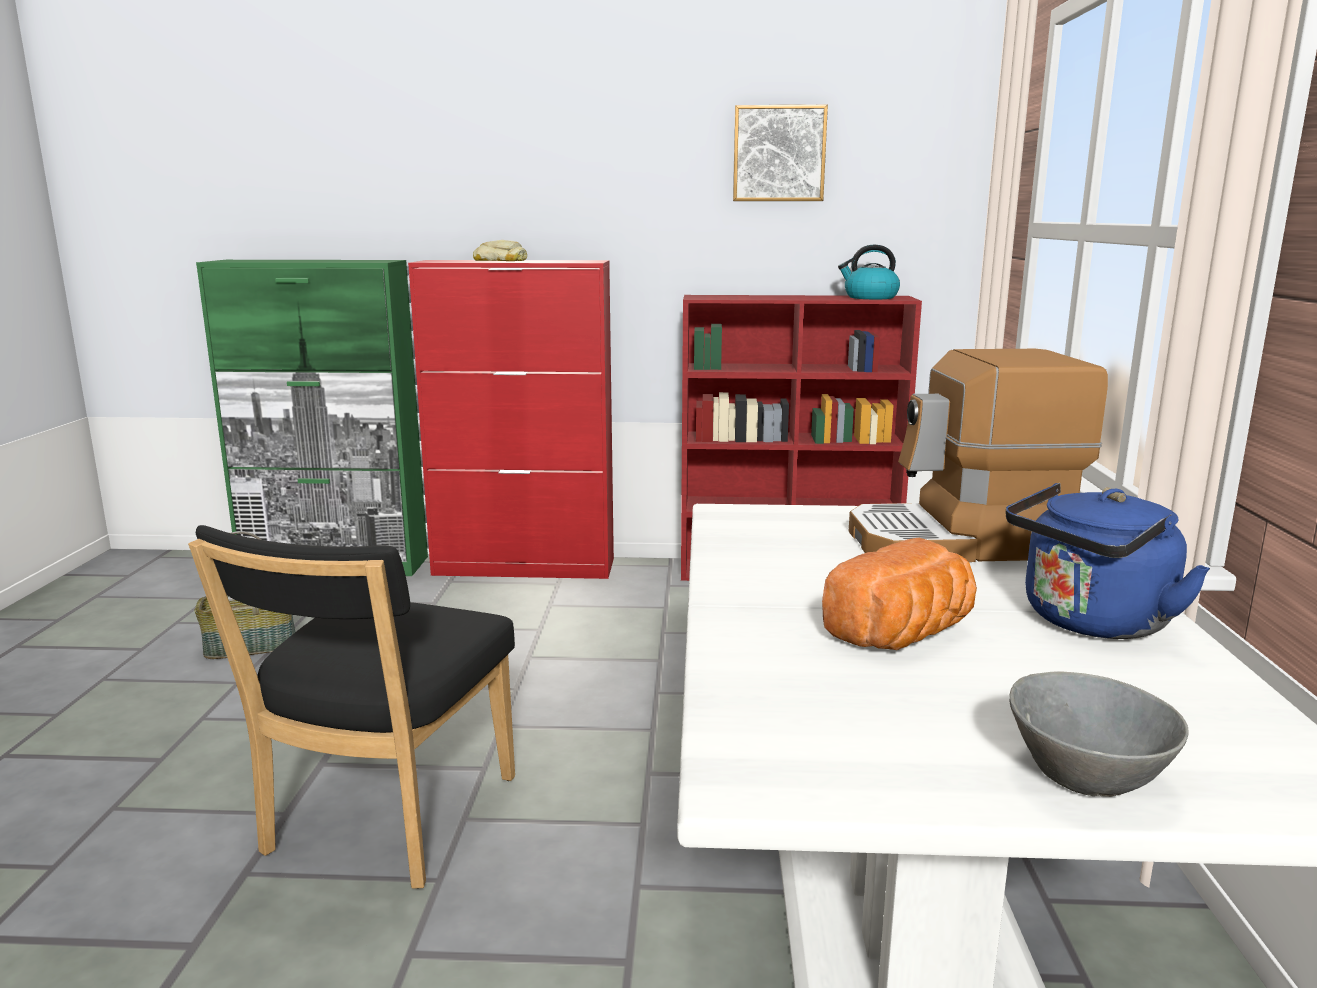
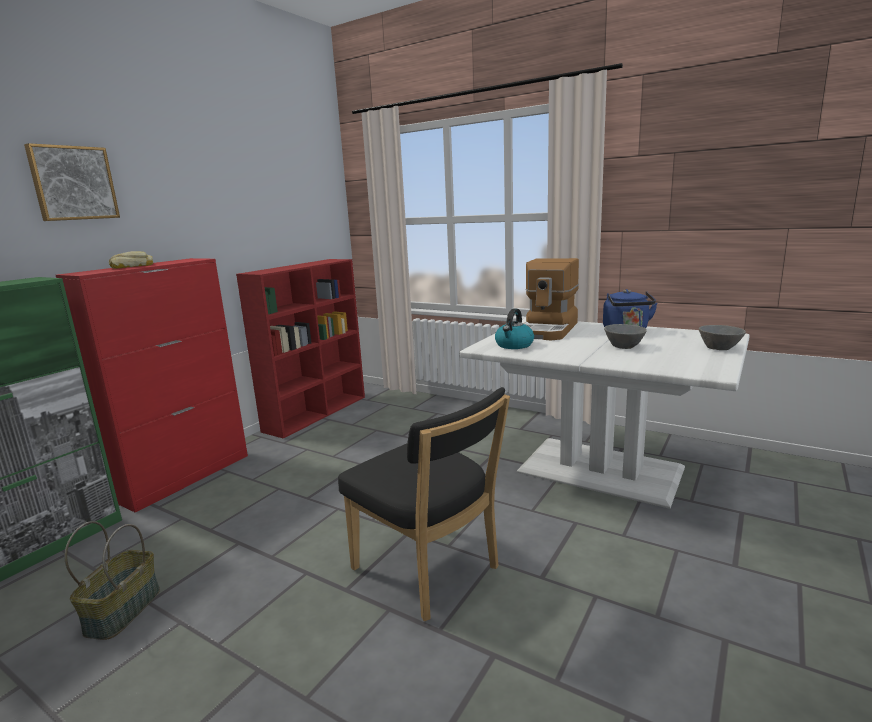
camera: 60 degrees left, 0 degrees up
(779, 154) = (265, 189): picture -> picture (73, 183)
(870, 297) = (325, 261): kettle -> kettle (514, 345)
(904, 634) = (624, 347): bread -> grey bowl

